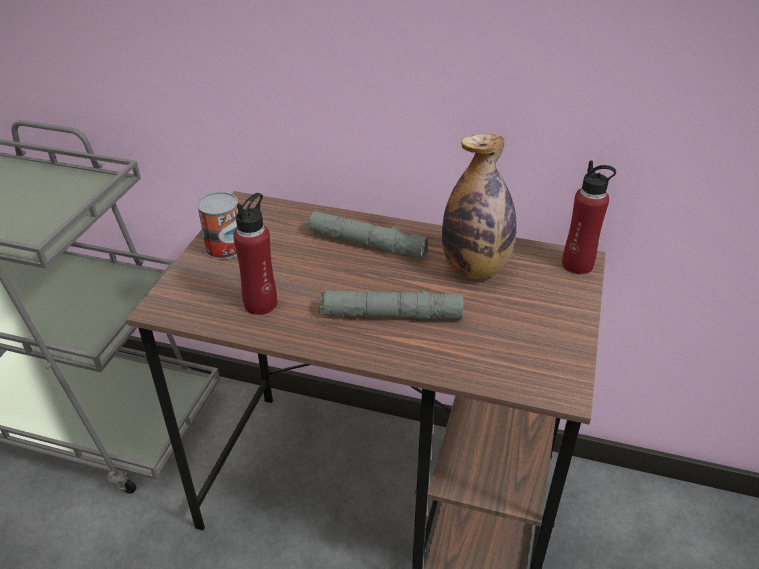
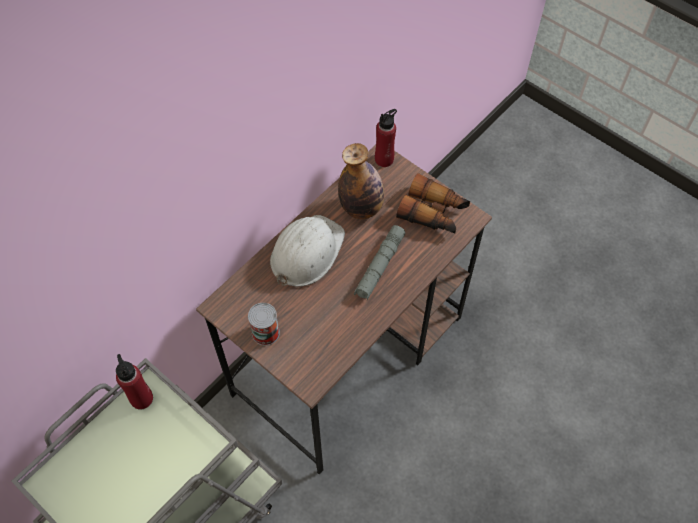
camera: 65 degrees left, 20 degrees up
(261, 304) = (336, 328): red bottle -> red bottle (141, 398)
(365, 243) = (306, 252): grey flashlight -> white hard hat
(532, 343) = (433, 213): none -> binoculars

